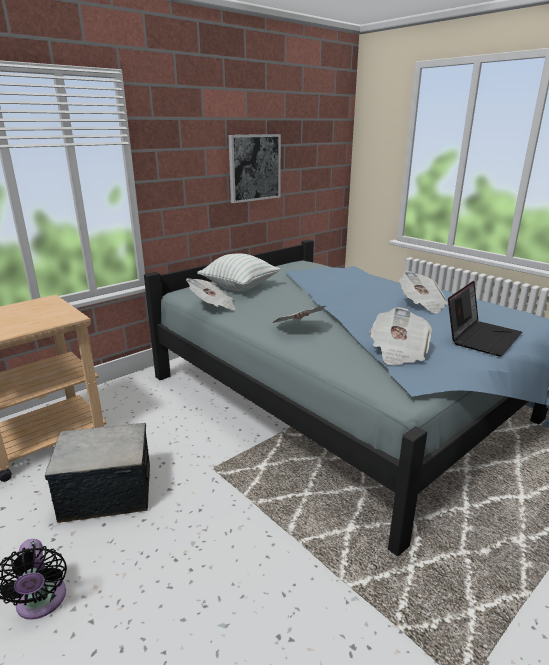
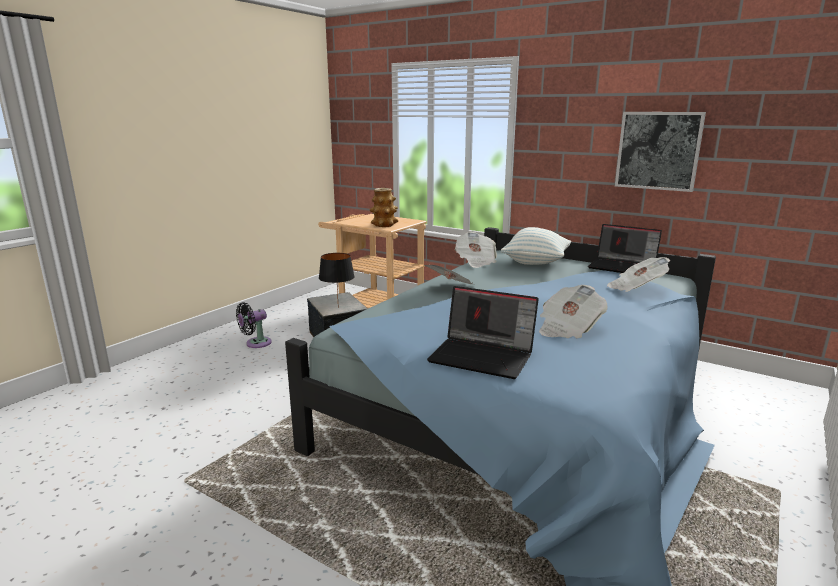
camera: 75 degrees right, 5 degrees down
(46, 317) = (384, 225): none -> vase
(119, 446) = (338, 307): none -> black table lamp
(283, 266) = (623, 267): none -> laptop
(398, 352) = (410, 318): newspaper -> newspaper (636, 288)

